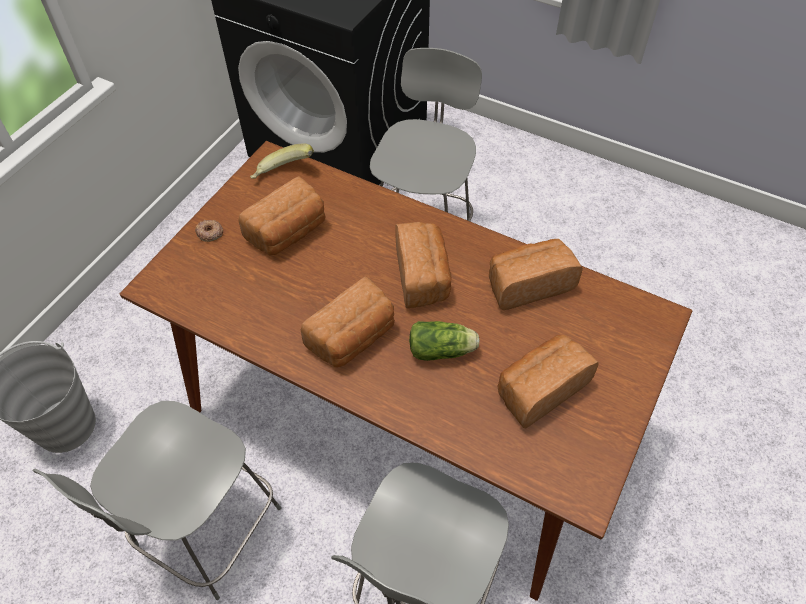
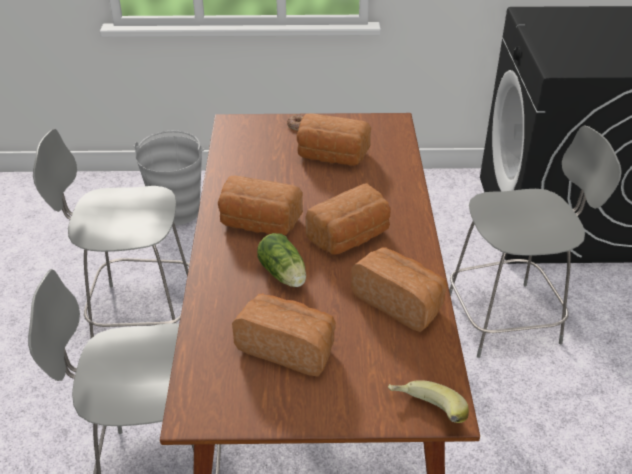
camera: 60 degrees right, 15 degrees down
(283, 175) = (384, 133): banana -> banana (425, 415)

